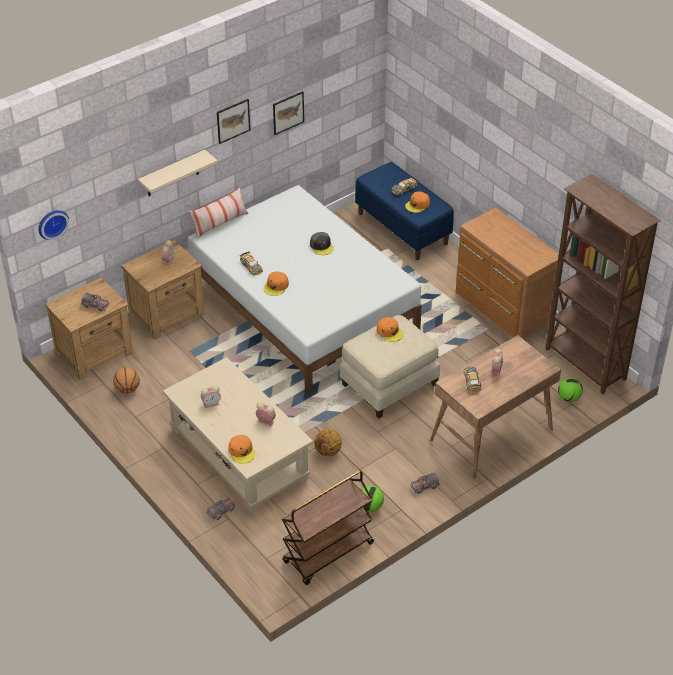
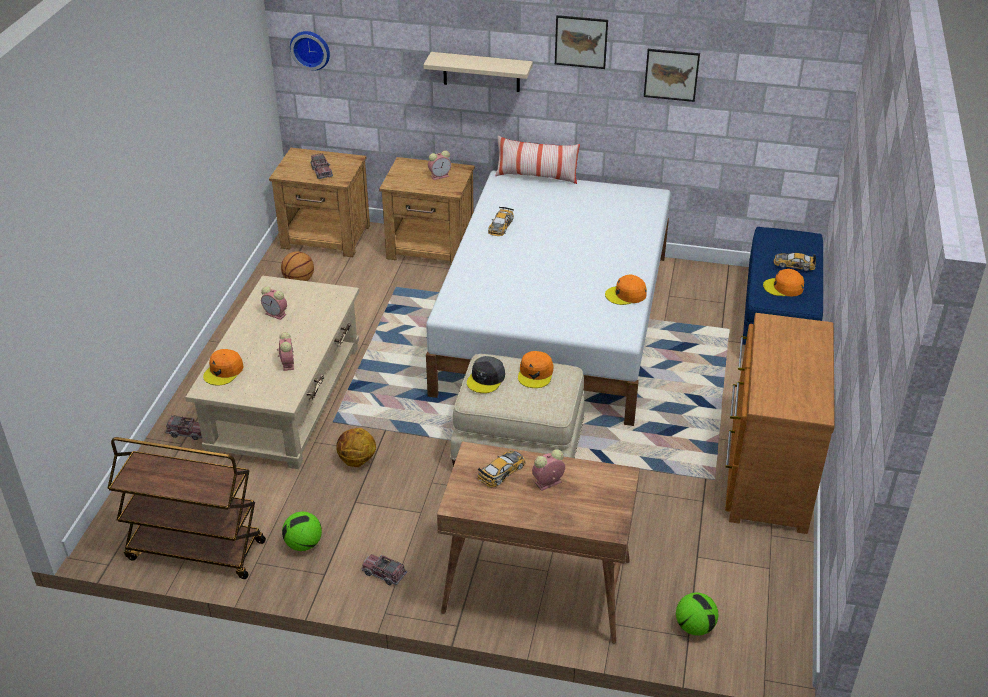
camera: 50 degrees right, 5 degrees down
(276, 286) = (492, 255): orange cap -> orange cap (626, 295)
(321, 246) = (597, 251): grey cap -> grey cap (486, 379)
(585, 365) = (776, 609): brown bookcase -> none

